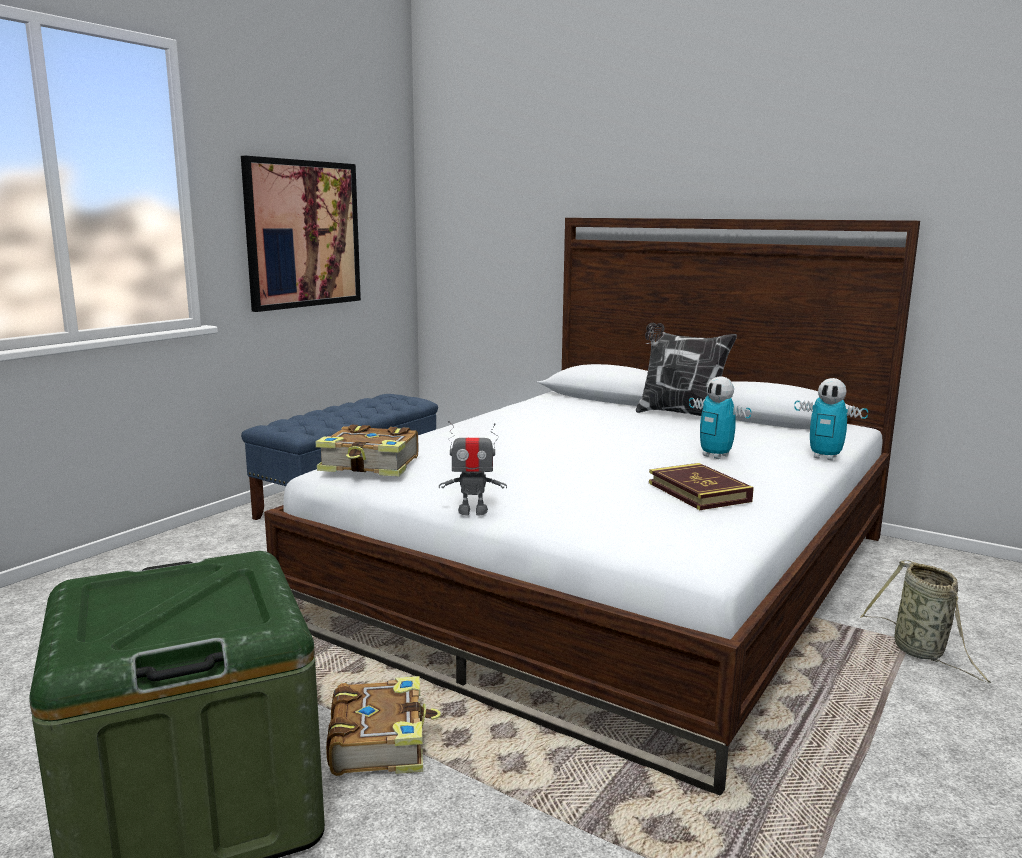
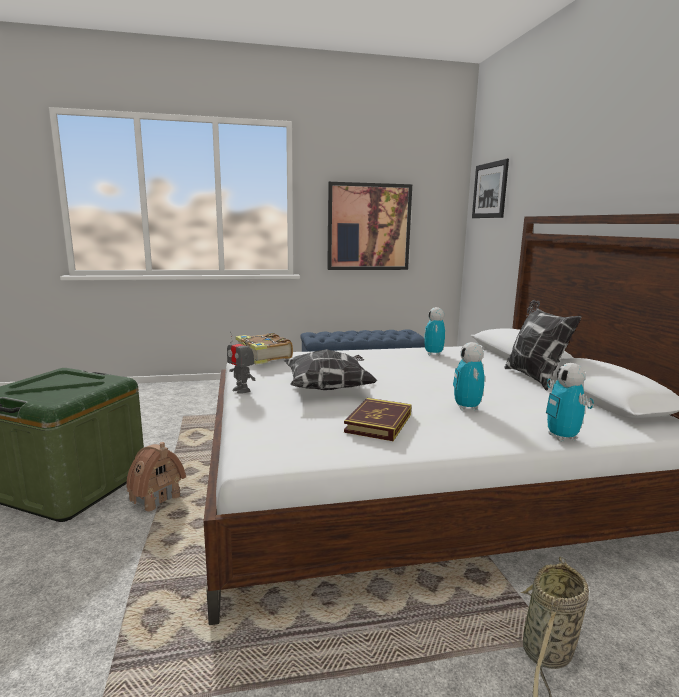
camera: 45 degrees right, 0 degrees up
(380, 741) = (155, 498): book -> toy house
(468, 178) = (489, 190): none -> picture
(537, 413) = (433, 354): none -> toy robot
(554, 478) = (329, 388): none -> pillow

